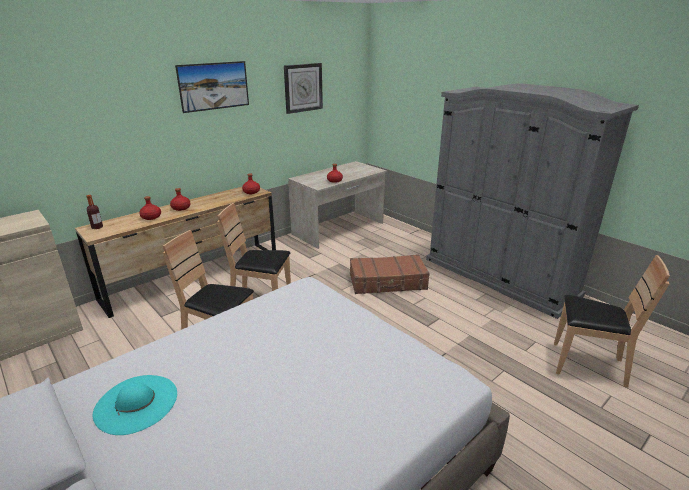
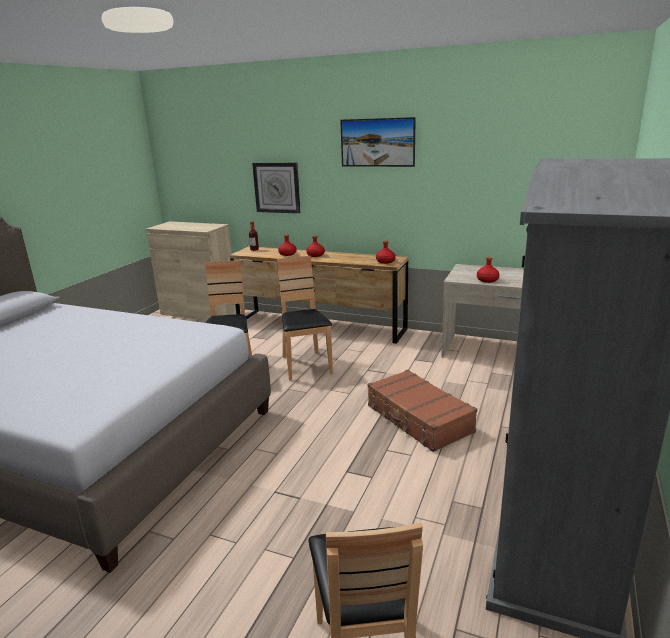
camera: 65 degrees right, 5 degrees down
(136, 403) = (46, 325): turquoise hat -> none
(303, 88) = (497, 153): wall clock -> wall clock (277, 187)

